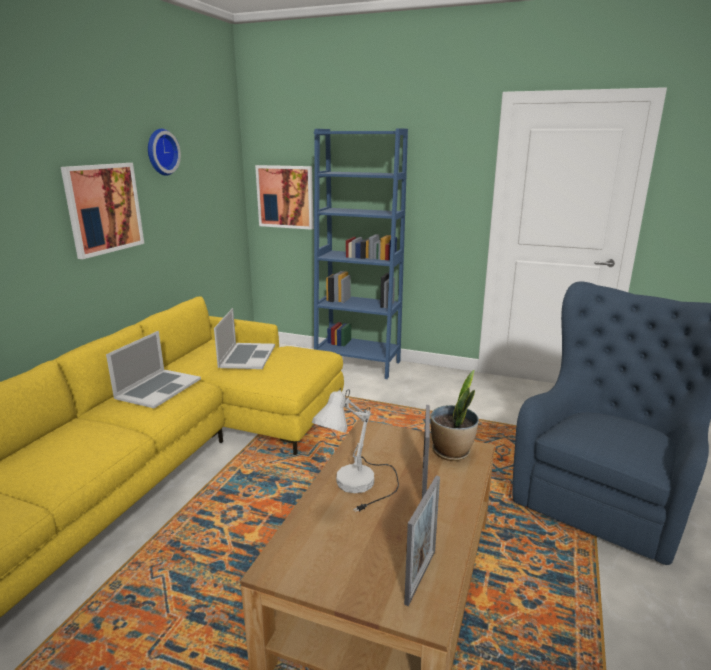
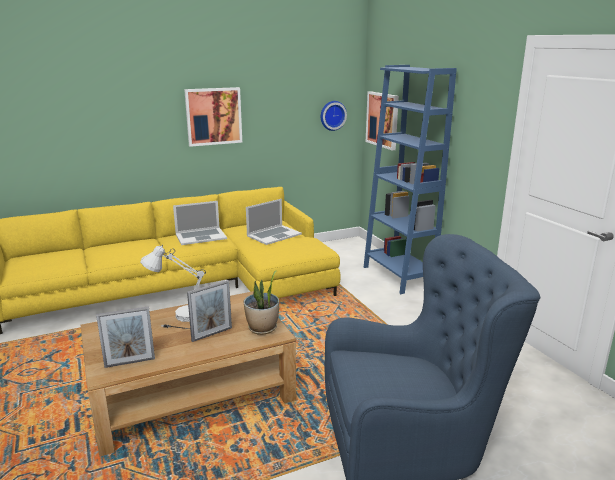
camera: 45 degrees right, 0 degrees up
(160, 152) = (270, 80): wall clock -> wall clock (332, 115)

